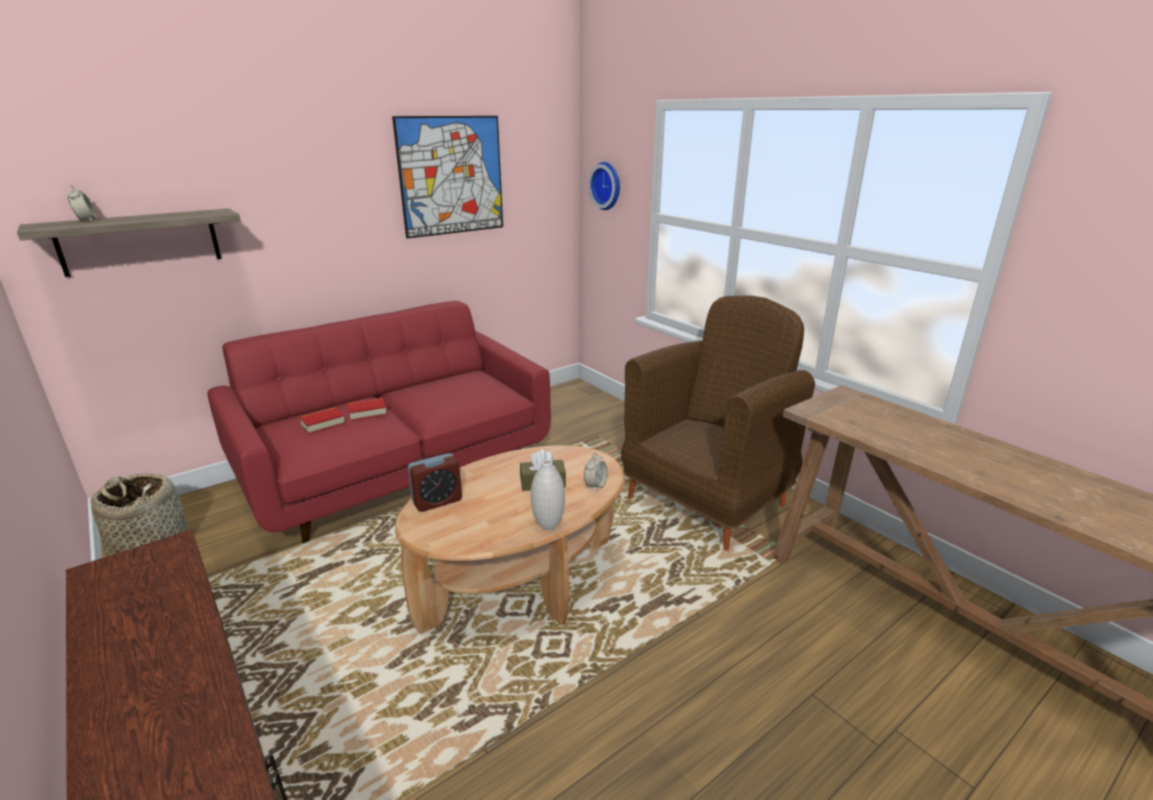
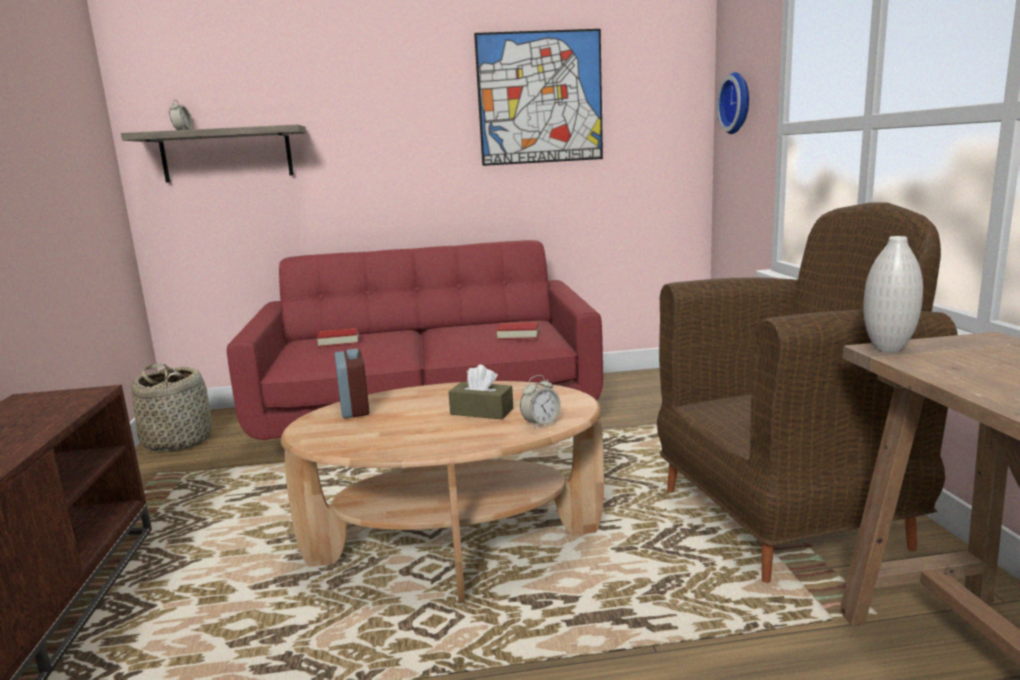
camera: 30 degrees right, 10 degrees down
(367, 413) = (387, 338): book -> book (518, 336)
(437, 501) = (354, 409): alarm clock -> alarm clock turned 105 degrees counterclockwise
(548, 525) = (438, 448): white vase -> white vase (888, 348)

